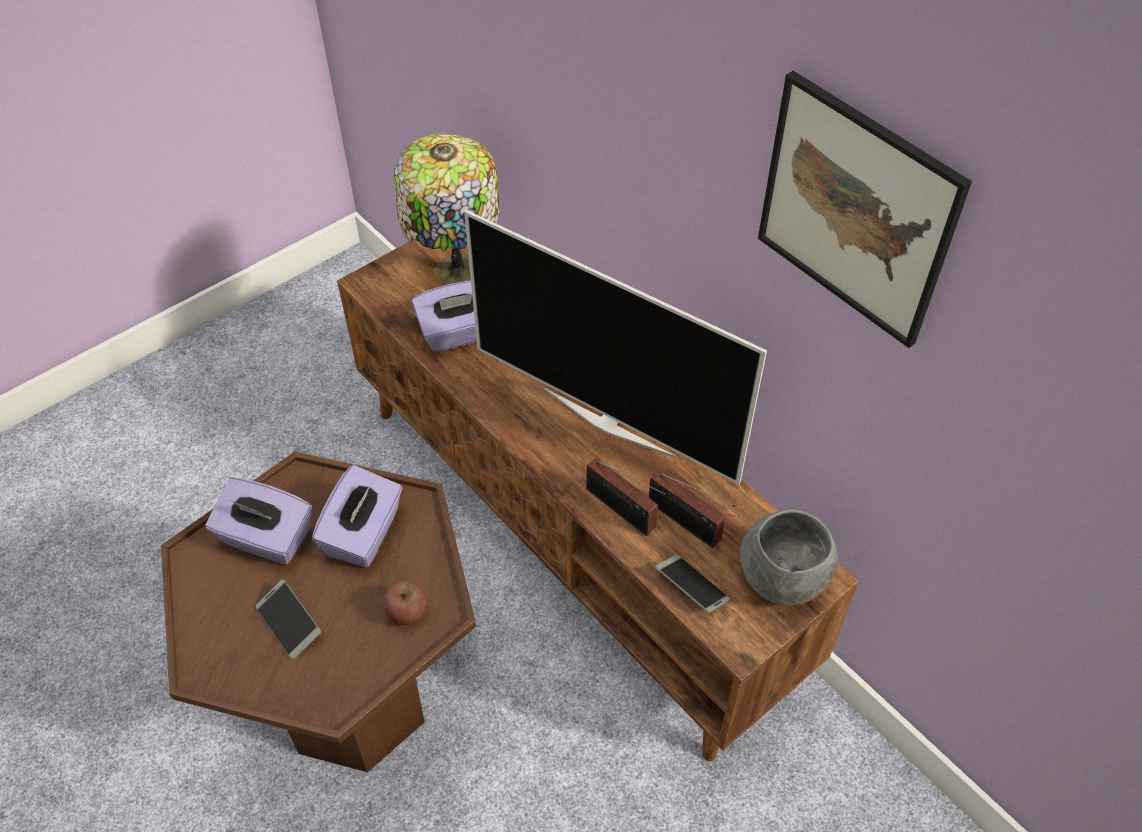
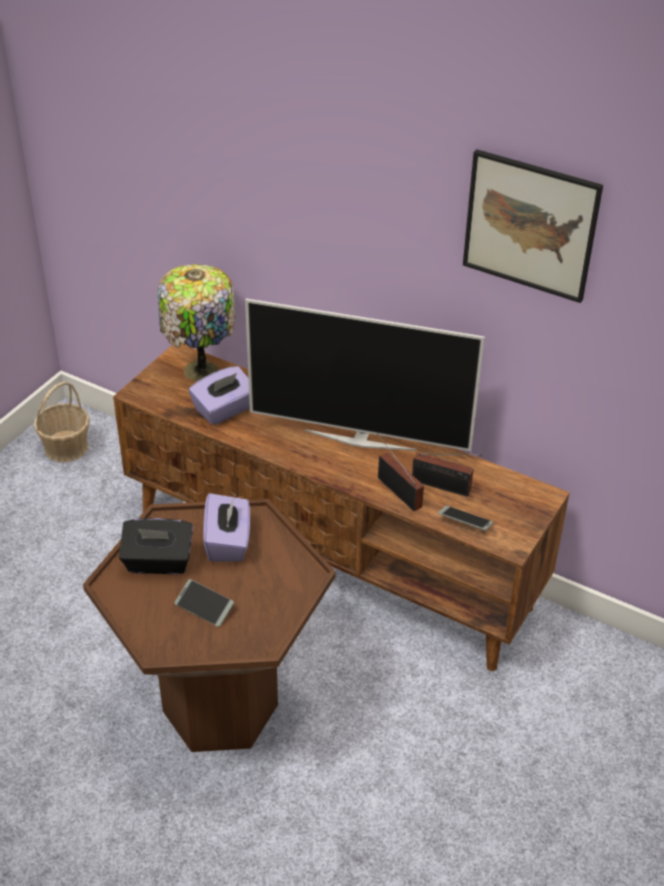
camera: 20 degrees left, 10 degrees down
(266, 539) = (158, 562): purple tissue box -> black tissue box
(333, 308) = (66, 447): none -> basket
(406, 612) = (284, 579): apple -> none
(623, 512) = (398, 490): radio -> radio turned 150 degrees counterclockwise
(782, 578) = (520, 502): grey bowl -> none

